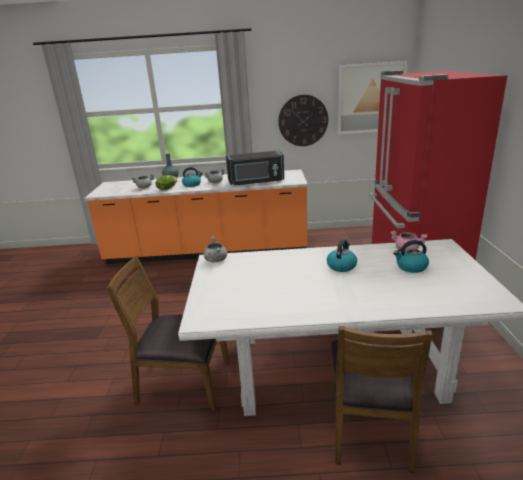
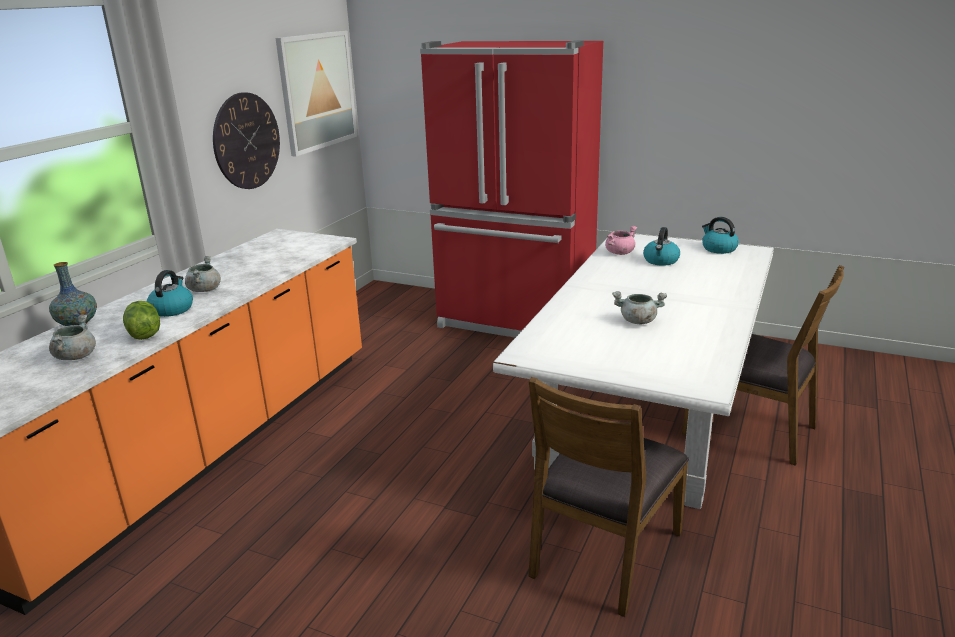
camera: 65 degrees left, 0 degrees up
(216, 260) = (530, 351): grey cooking pot -> grey cooking pot (638, 321)
(256, 182) = (278, 263): black microwave -> none
(341, 266) = (628, 287): kettle -> kettle (718, 249)

